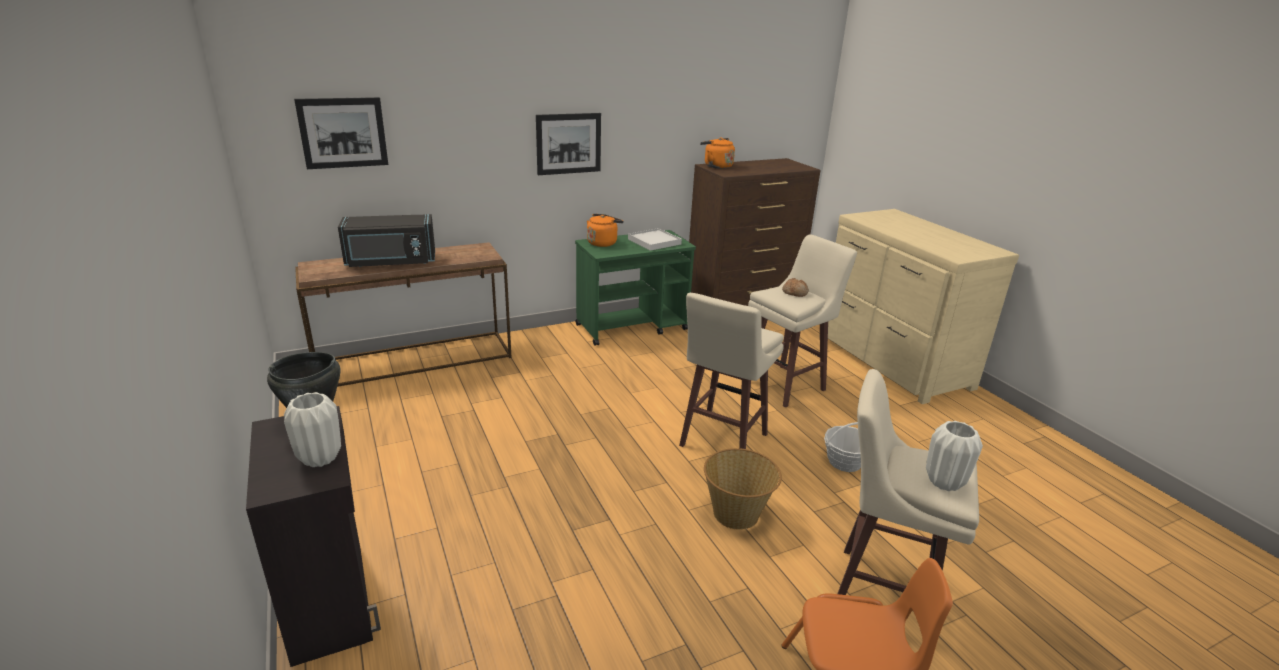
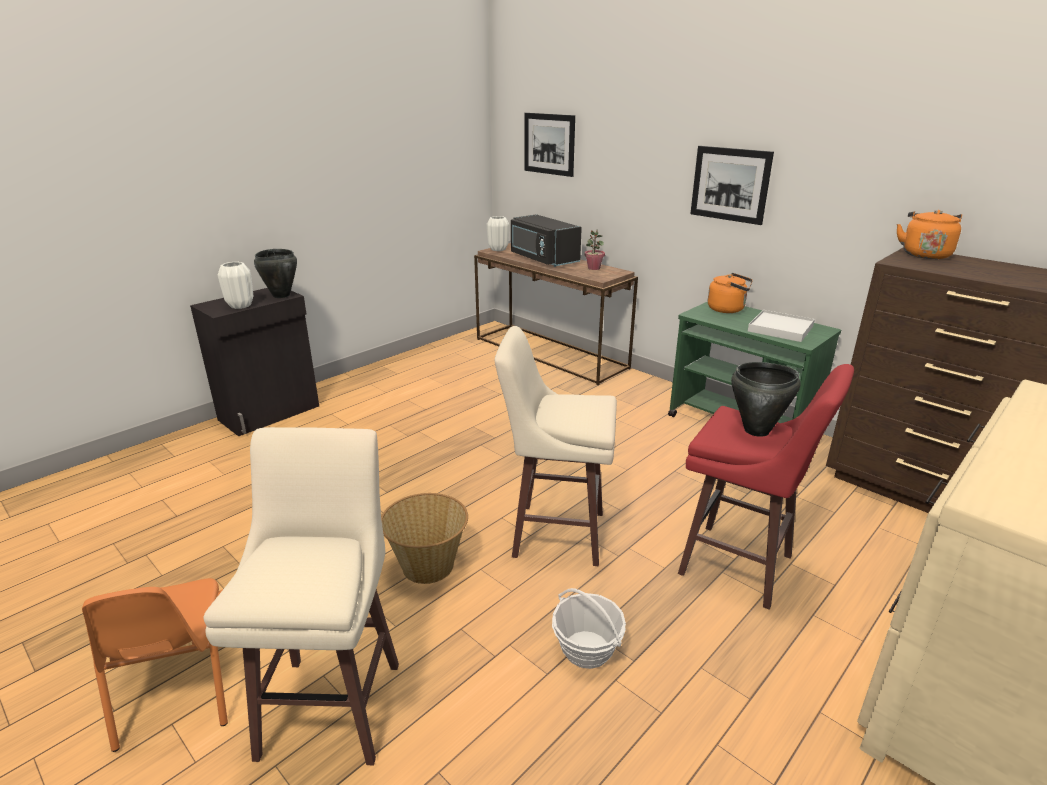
camera: 70 degrees right, 0 degrees up
(456, 251) = (593, 268): none -> potted plant
(786, 385) = (739, 567): beige stool -> red stool
(795, 292) = (757, 431): bread -> black cooking pot
(943, 482) = (272, 577): white vase -> white vase (498, 249)

